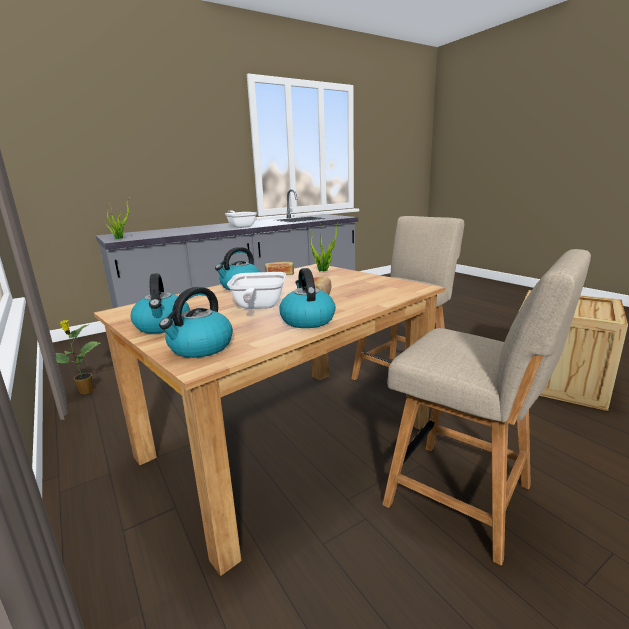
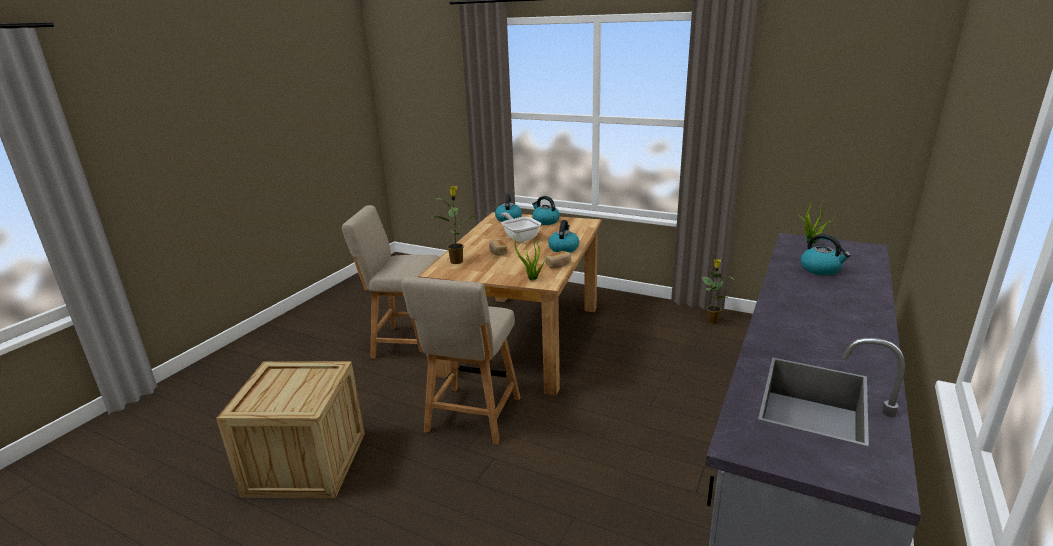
camera: 150 degrees right, 5 degrees up
(241, 226) = (789, 309): frying pan -> none
(307, 320) = (482, 236): kettle -> kettle (821, 269)
(383, 293) = (457, 261): none -> potted plant

